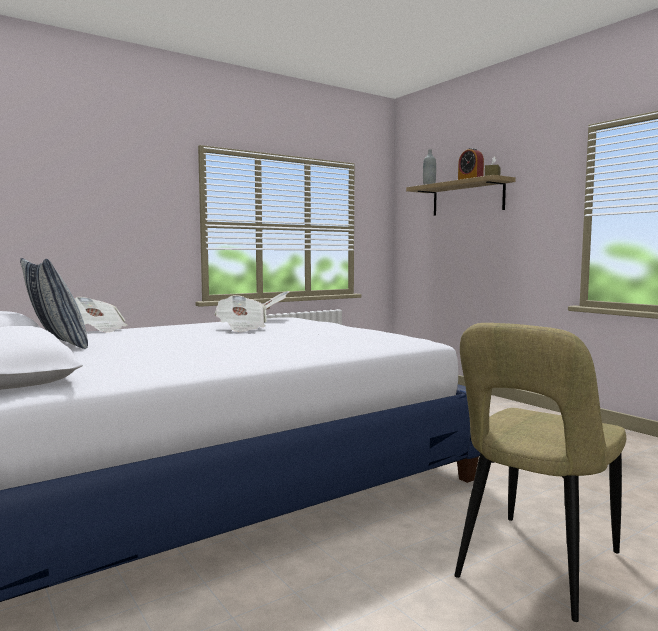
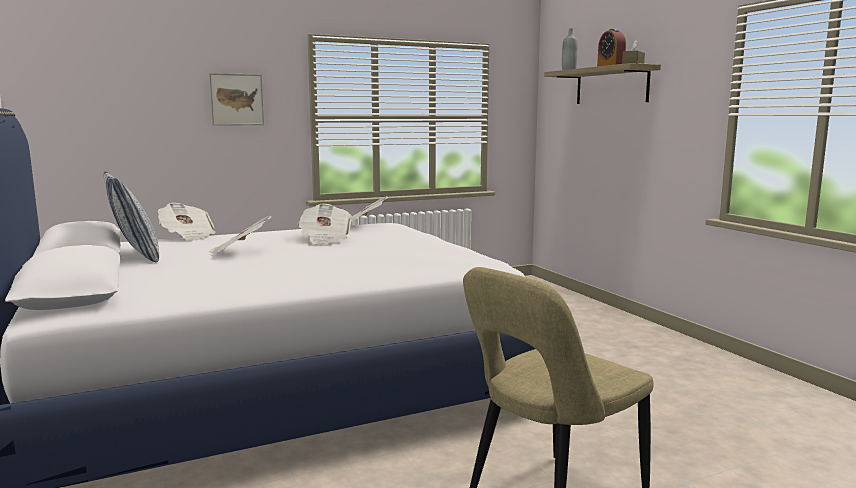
camera: 10 degrees right, 5 degrees up
(132, 203) = (237, 99): none -> picture
(166, 339) = (239, 252): none -> newspaper

